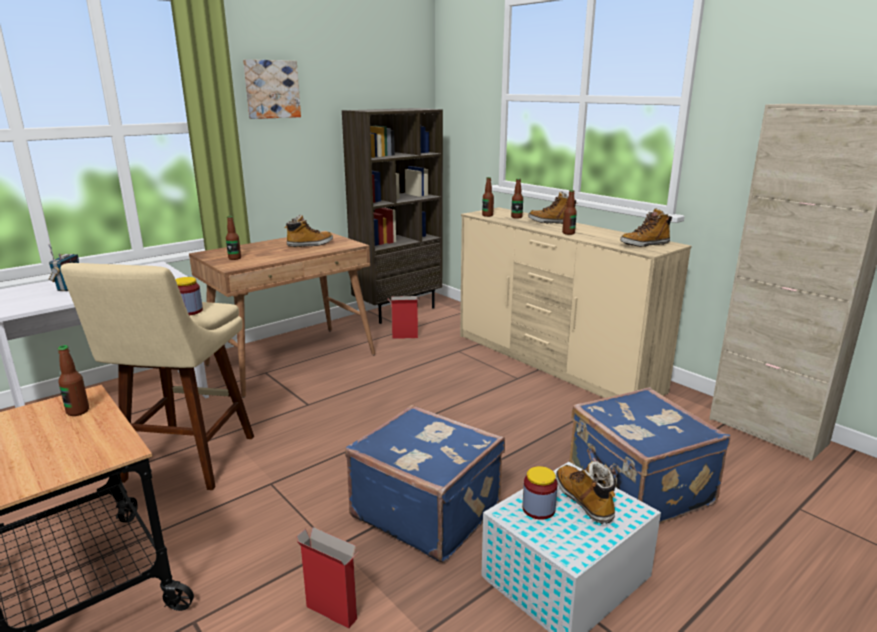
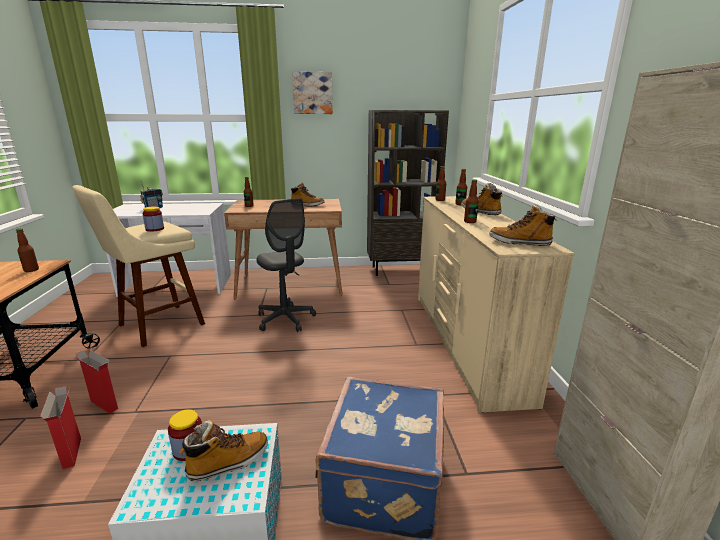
camera: 35 degrees right, 0 degrees up
(350, 398) = (285, 319): none -> grey office chair
(404, 337) = (378, 289): cardboard box -> cardboard box (103, 405)
(427, 510) = (213, 415): blue suitcase -> none
(584, 500) = (228, 462): boot -> boot turned 45 degrees clockwise

